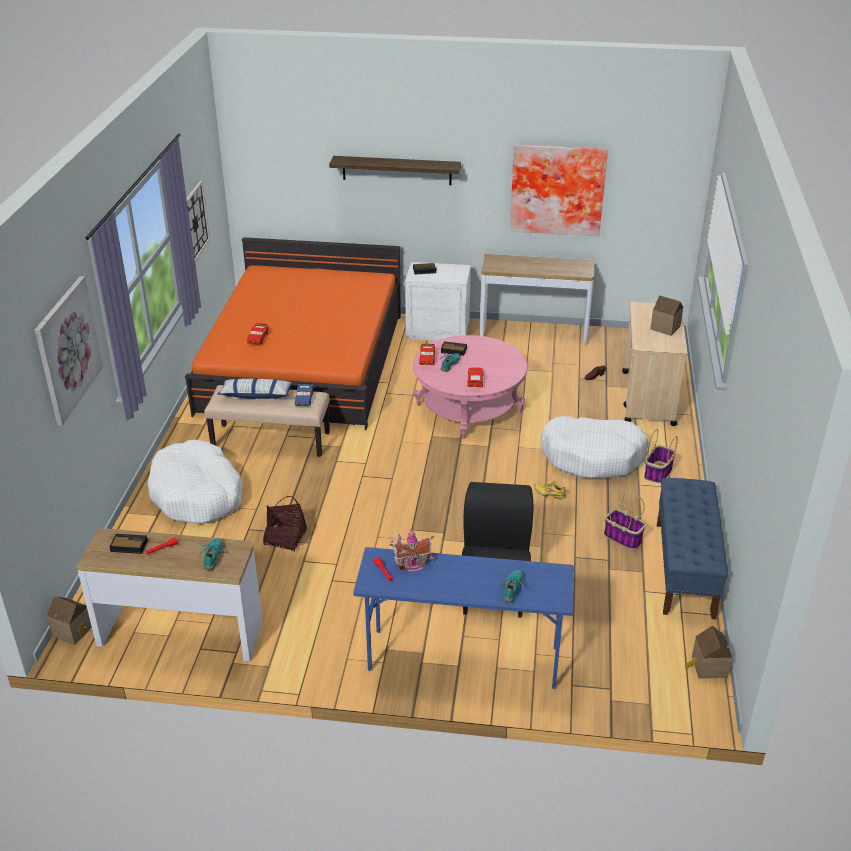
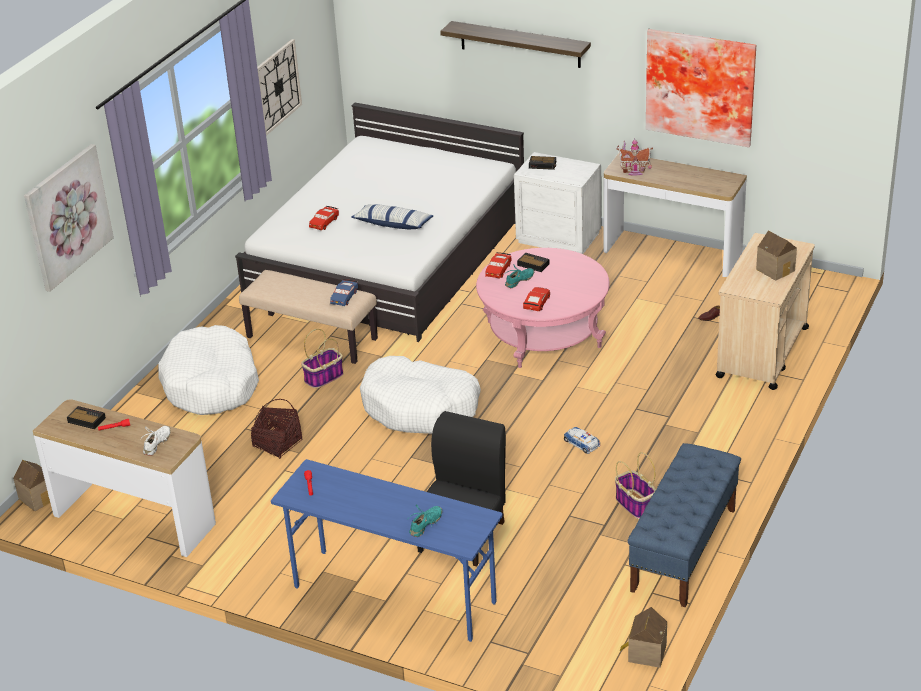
camera: 20 degrees right, 0 degrees up
(213, 557) = (157, 444): turquoise shoe -> white shoe
(256, 395) = (296, 286): pillow -> pillow (393, 224)
(304, 362) = (389, 255): orange bed -> white bed
(412, 565) = (341, 485): toy house -> toy house (634, 171)
(550, 493) = (581, 443): yellow shoe -> toy car
(593, 456) = (655, 410): white dog bed -> white dog bed (420, 407)
(658, 473) = (719, 440): basket -> basket (323, 378)

